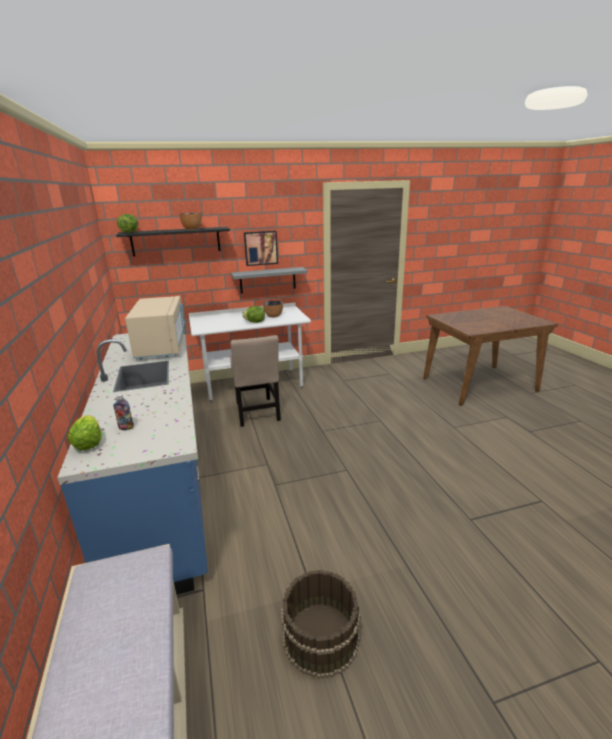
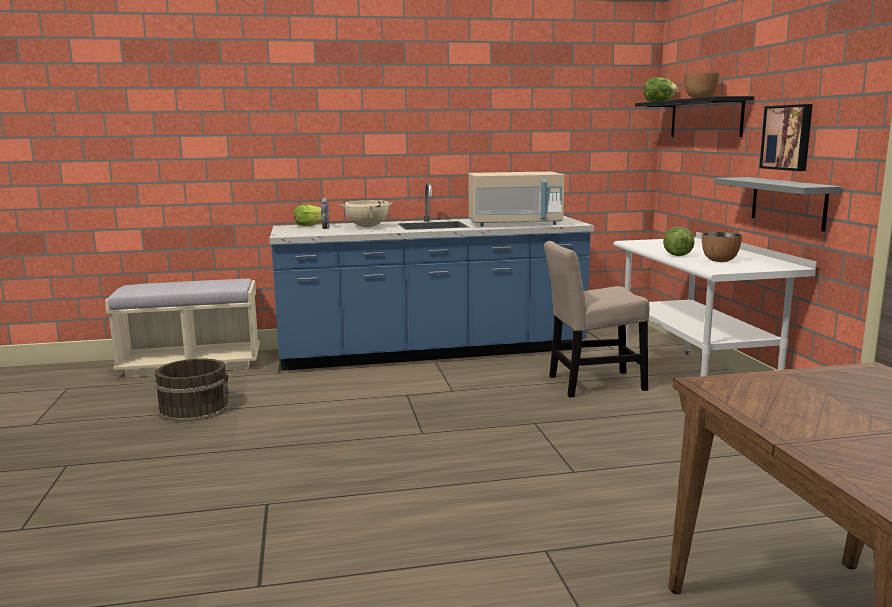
camera: 95 degrees right, 10 degrees down
(135, 404) = (367, 227): none -> beige cooking pot

